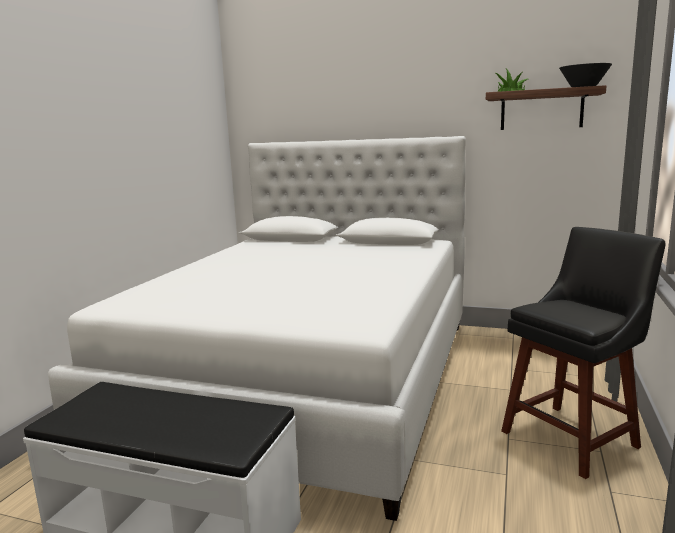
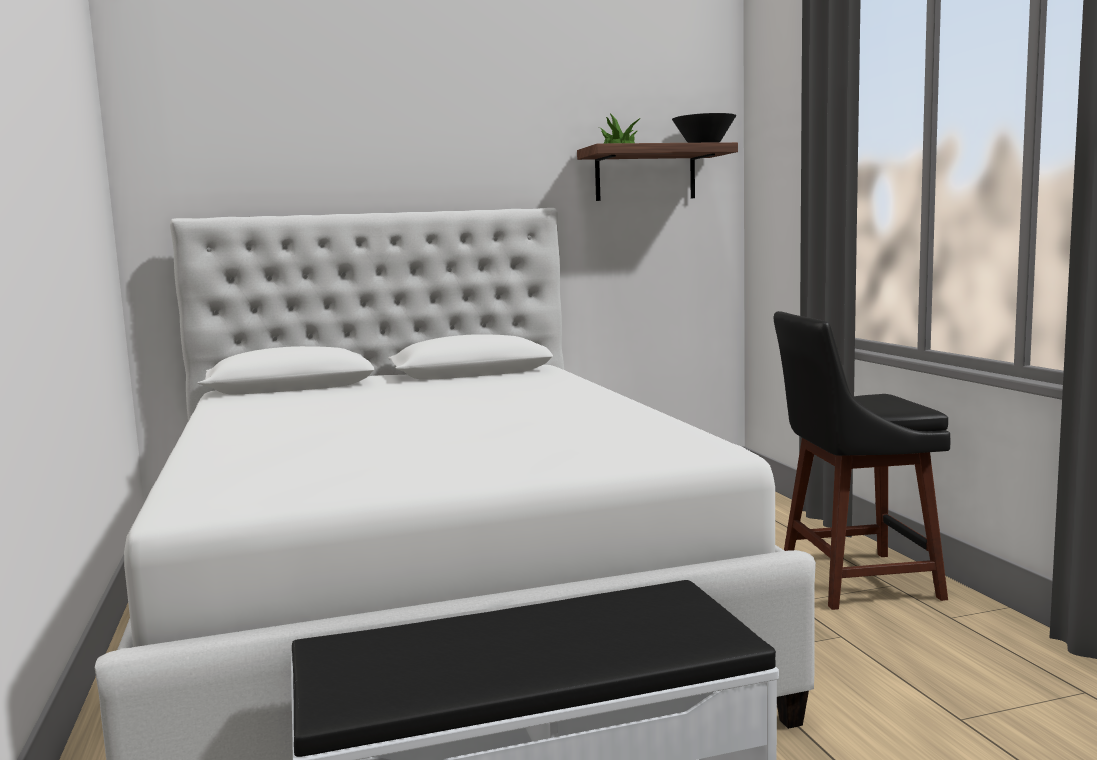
camera: 35 degrees left, 5 degrees down
(573, 437) = (850, 580): black chair -> black chair turned 120 degrees counterclockwise

